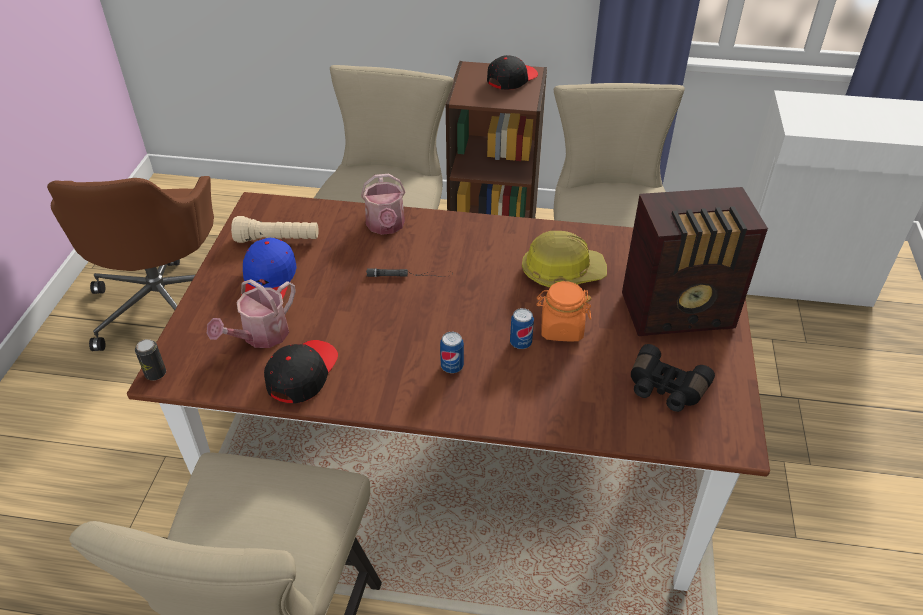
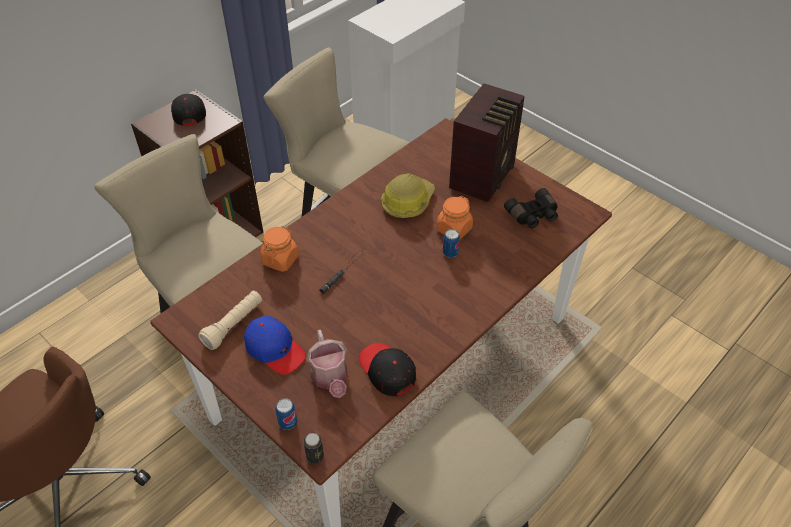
camera: 55 degrees left, 5 degrees up
(386, 226) = (280, 259): watering can -> orange jar
(452, 367) = (443, 294): can -> can (288, 422)

